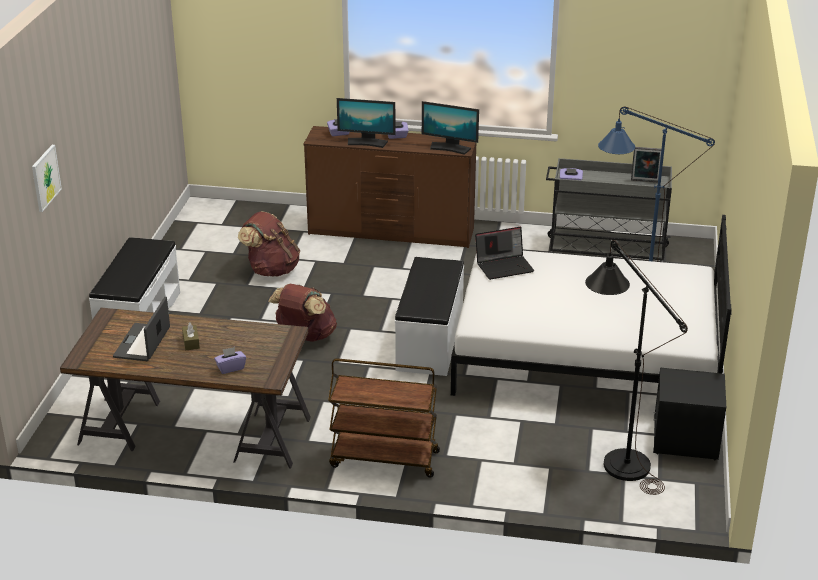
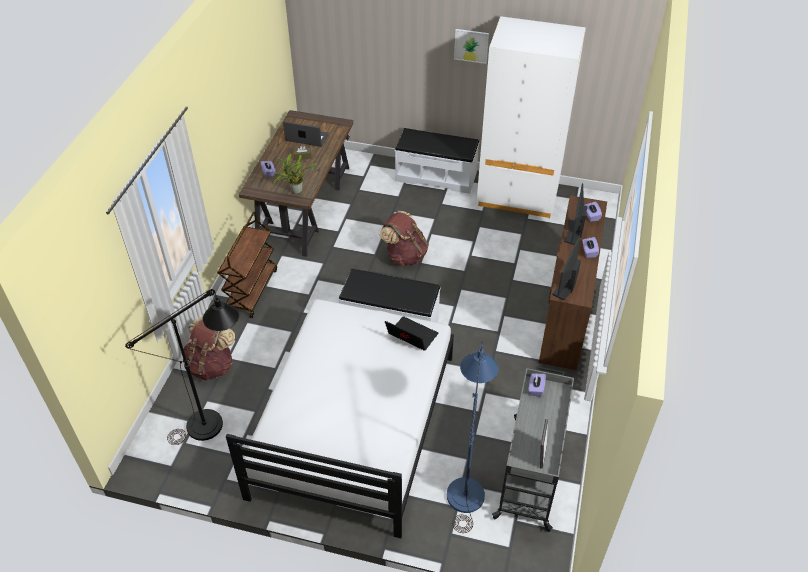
camera: 95 degrees right, 15 degrees up
(45, 178) = (376, 33): picture -> picture (471, 46)
(188, 259) = (517, 196): none -> white wardrobe
(271, 270) = (501, 239): brown backpack -> brown backpack (211, 365)
(274, 340) = (295, 191): none -> potted plant
(504, 266) = (410, 336): laptop -> laptop turned 135 degrees clockwise
(685, 440) = (224, 472): black nightstand -> none

